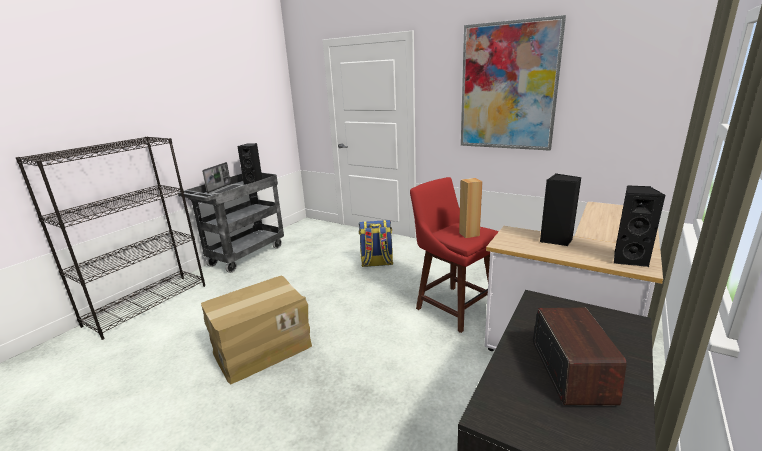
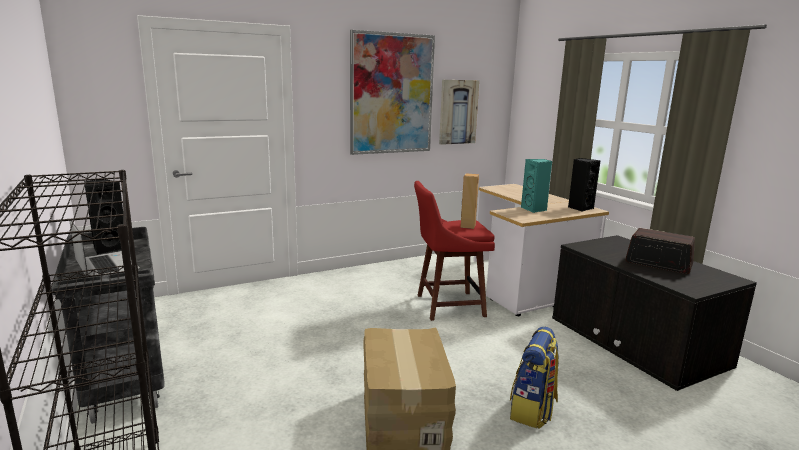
camera: 60 degrees left, 5 degrees down
(376, 263) = (318, 308): backpack -> backpack (533, 410)
(556, 240) = (534, 209): black speaker -> turquoise speaker
(598, 107) = (458, 112): none -> picture

